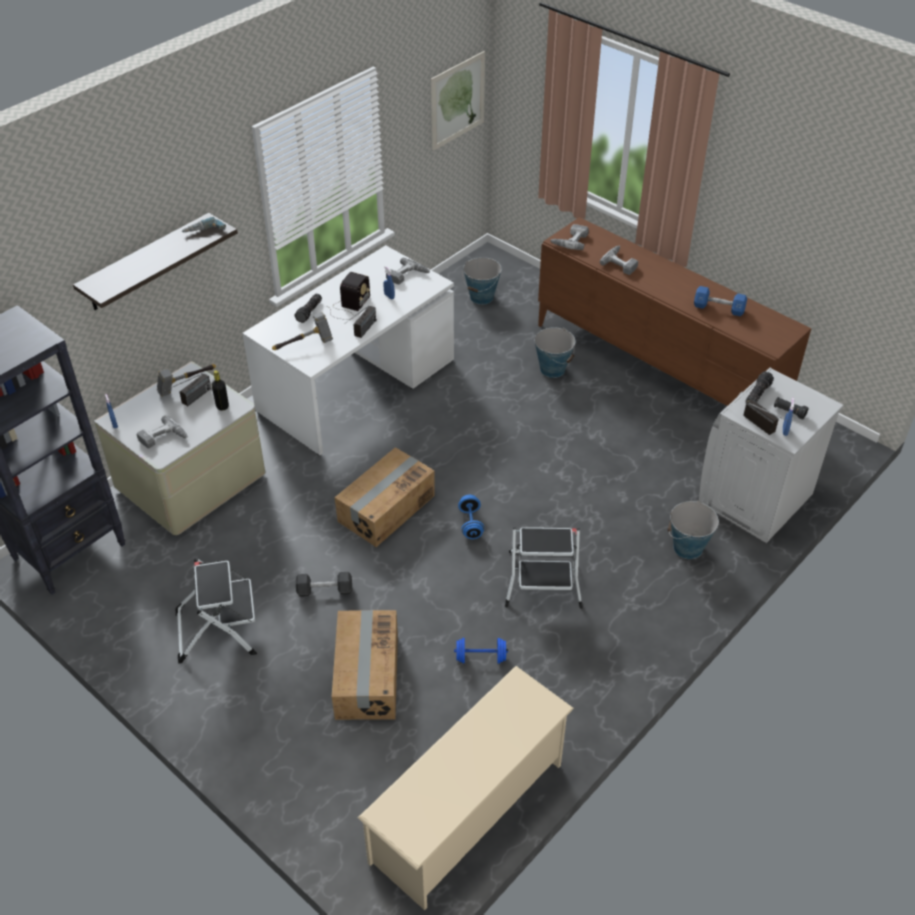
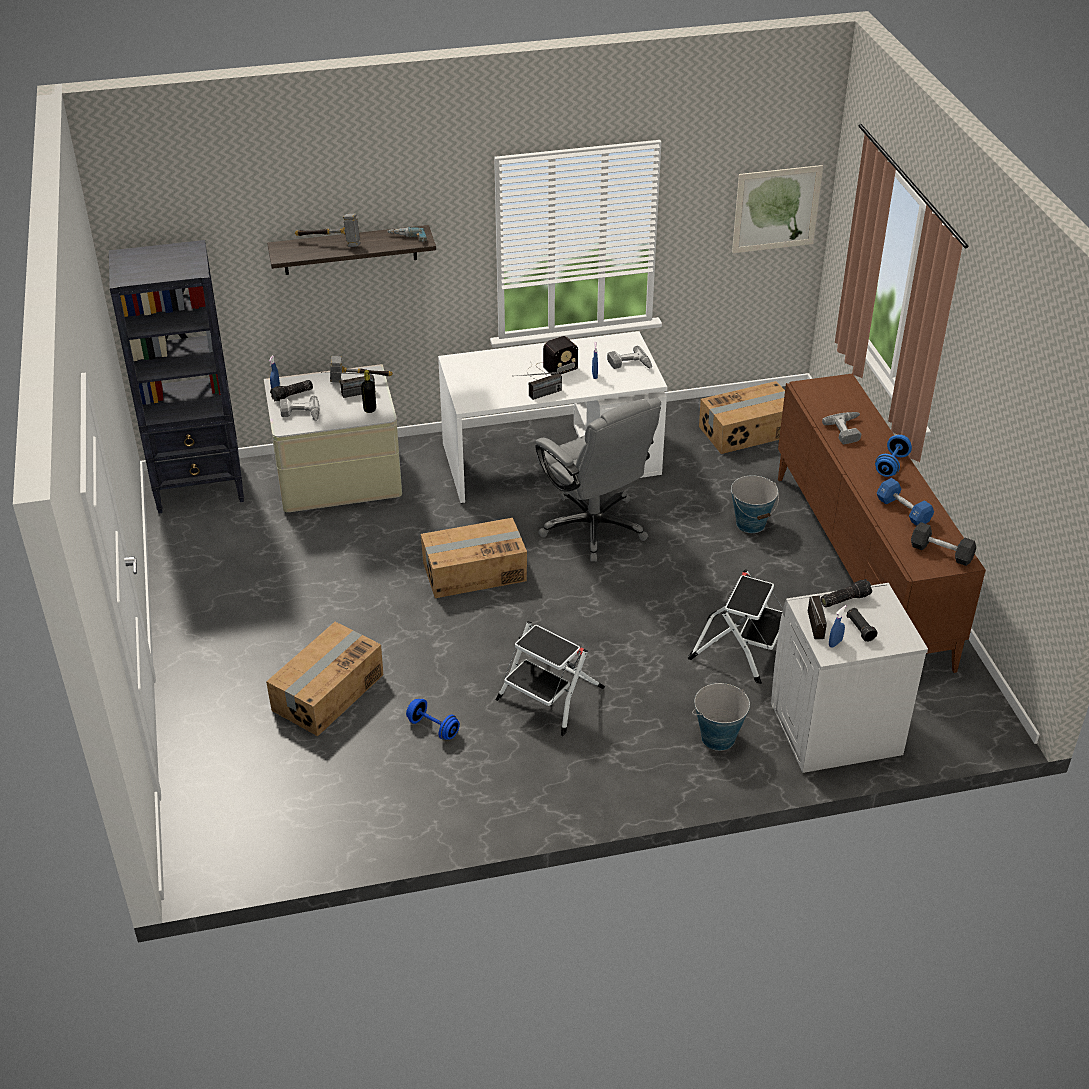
camera: 35 degrees right, 5 degrees down
(217, 628) = (251, 597): step ladder -> step ladder (737, 647)
(304, 345) = (478, 386): hammer -> hammer (330, 243)
(310, 312) = (511, 361): flashlight -> flashlight (292, 395)
(324, 590) = (360, 611): black dumbbell -> black dumbbell (941, 552)
(442, 425) = (594, 526): none -> grey office chair
(468, 812) = (304, 836): beige shoe rack -> none
(471, 524) = (534, 619): blue dumbbell -> blue dumbbell (891, 465)
(482, 297) = (747, 431): bucket -> cardboard box
(569, 240) = (817, 391): power drill -> none

